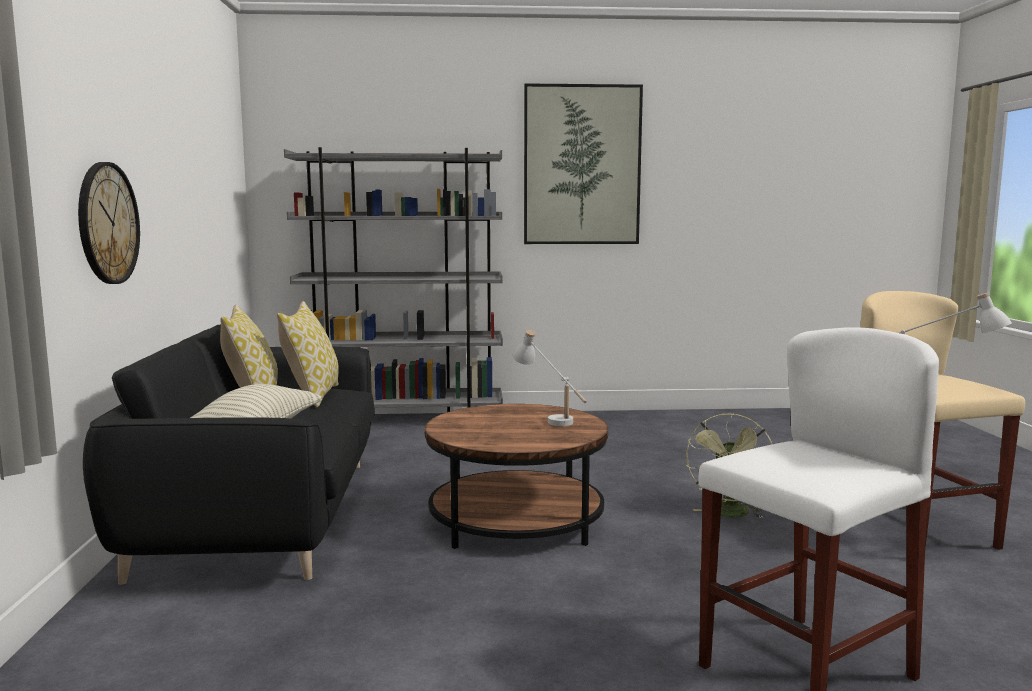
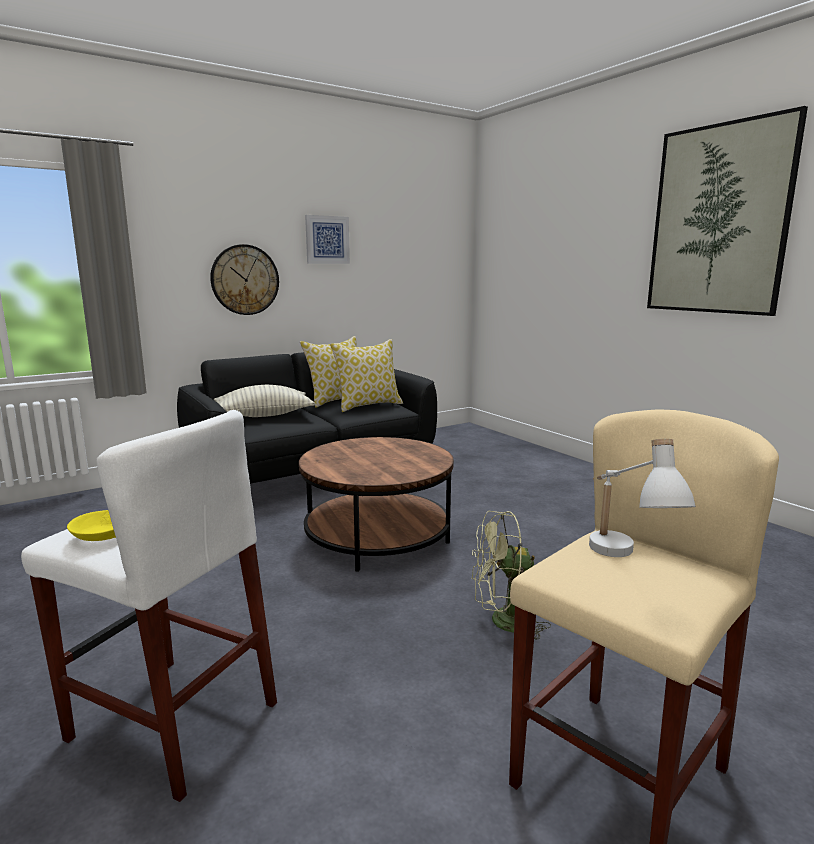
camera: 60 degrees right, 5 degrees up
(164, 160) = (327, 240): none -> picture
(403, 421) = (529, 452): grey bookcase -> none
(549, 418) = (409, 462): white table lamp -> none
(834, 471) = (102, 535): none -> yellow bowl

